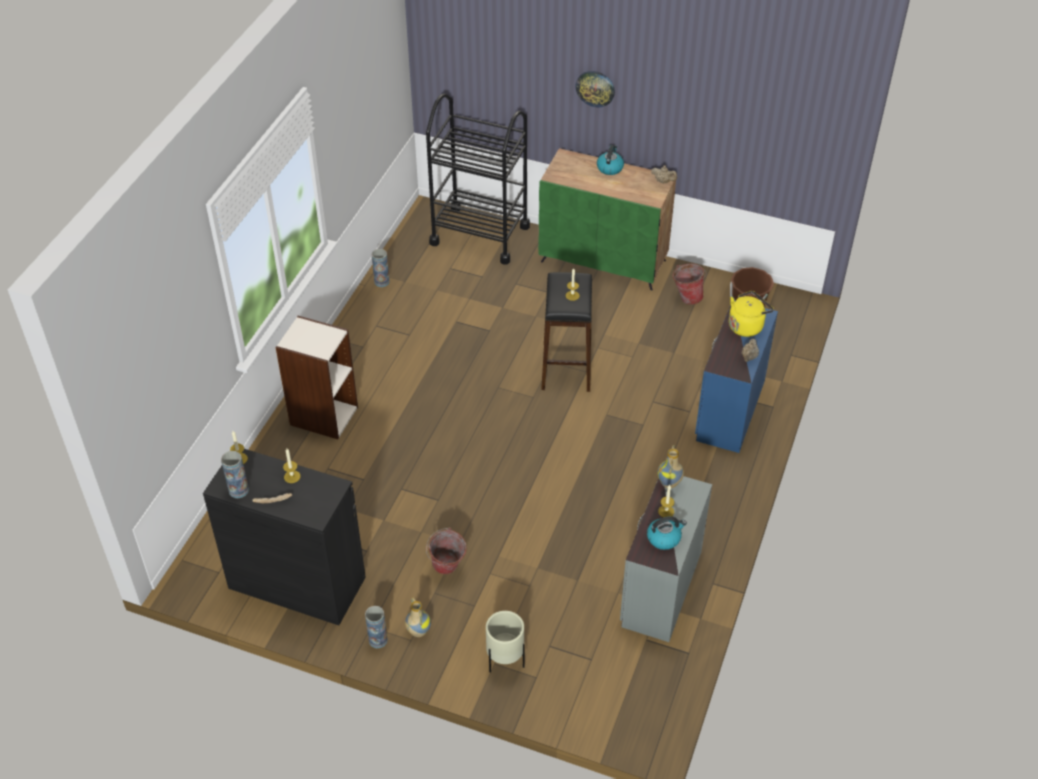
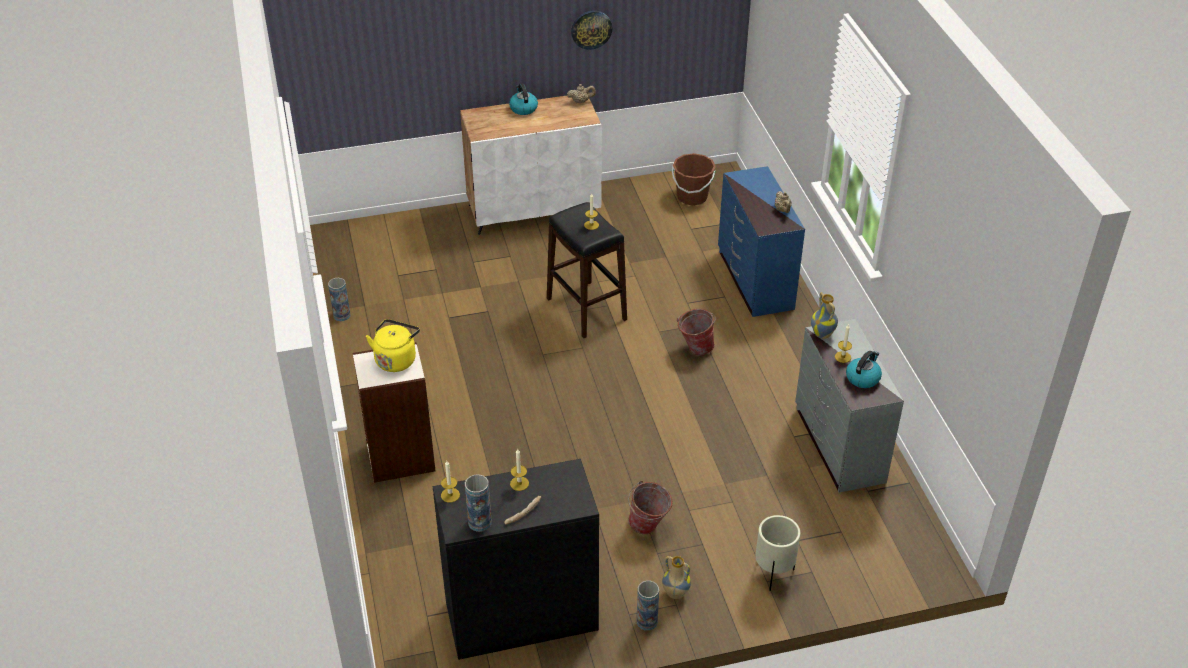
camera: 35 degrees left, 5 degrees down
(480, 235) = (398, 235): black cart -> none
(595, 88) = (491, 30): wall clock -> wall clock (591, 29)
(604, 261) = (534, 210): green cabinet -> white cabinet
(686, 297) = (633, 209): bucket -> bucket (694, 348)
(747, 326) = (756, 187): yellow kettle -> yellow kettle (396, 359)

